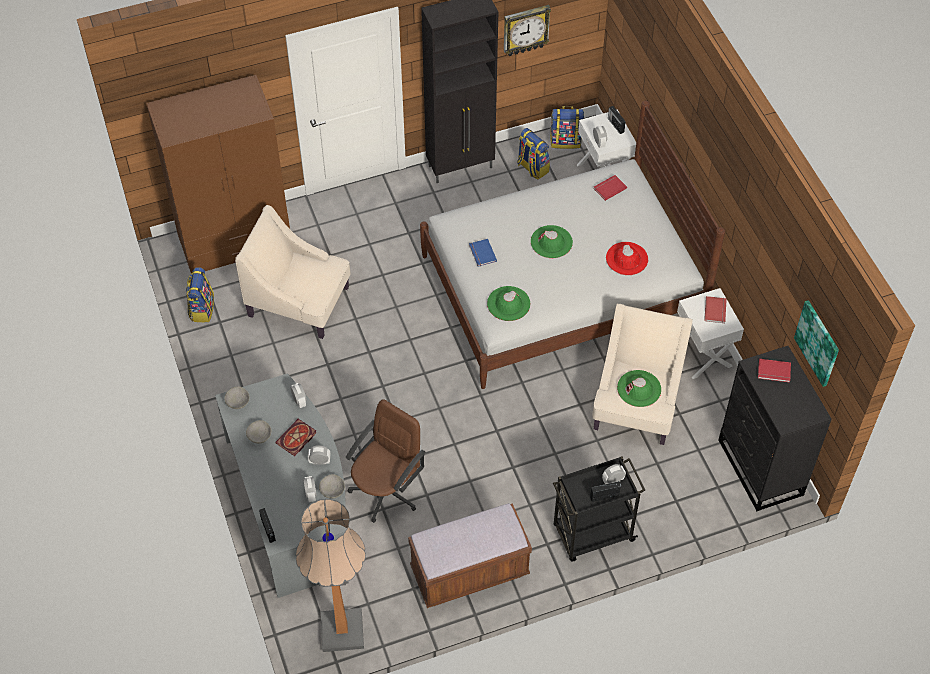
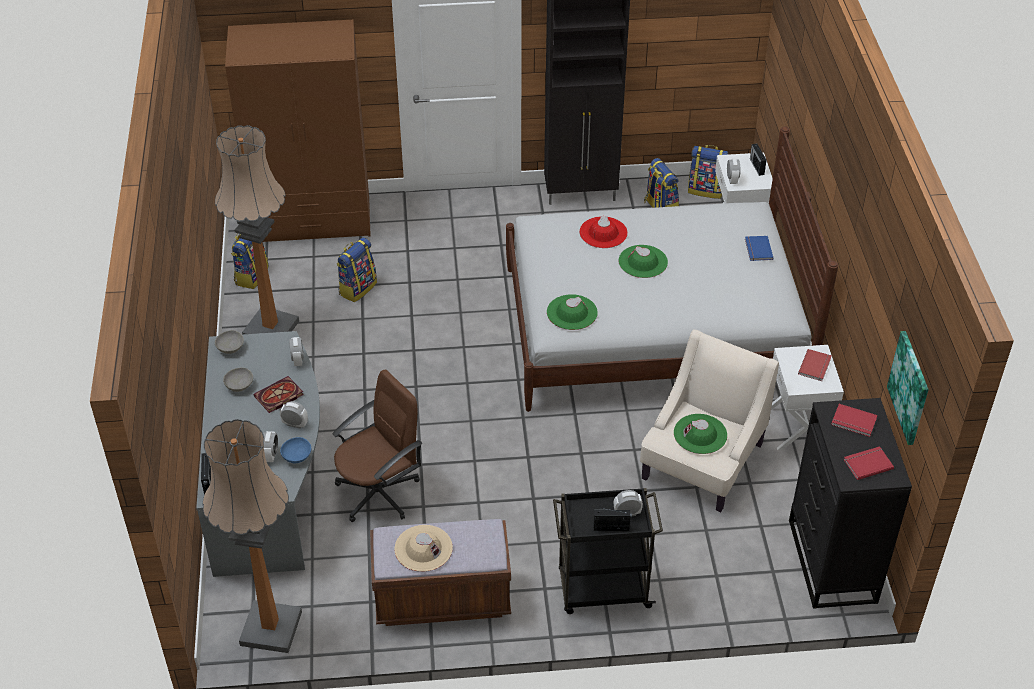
camera: 15 degrees right, 10 degrees down
(239, 358) = (271, 329): none -> floor lamp
(299, 302) = (357, 288): beige armchair -> backpack
(332, 490) = (296, 456): grey bowl -> blue bowl
(457, 544) = (423, 548): none -> beige hat
(482, 253) = (559, 259): blue book -> blue book (757, 249)
(525, 30) = (669, 38): wall clock -> none
(609, 188) = (728, 222): red book -> red book (867, 463)
(627, 258) = (724, 293): red hat -> red hat (603, 232)

